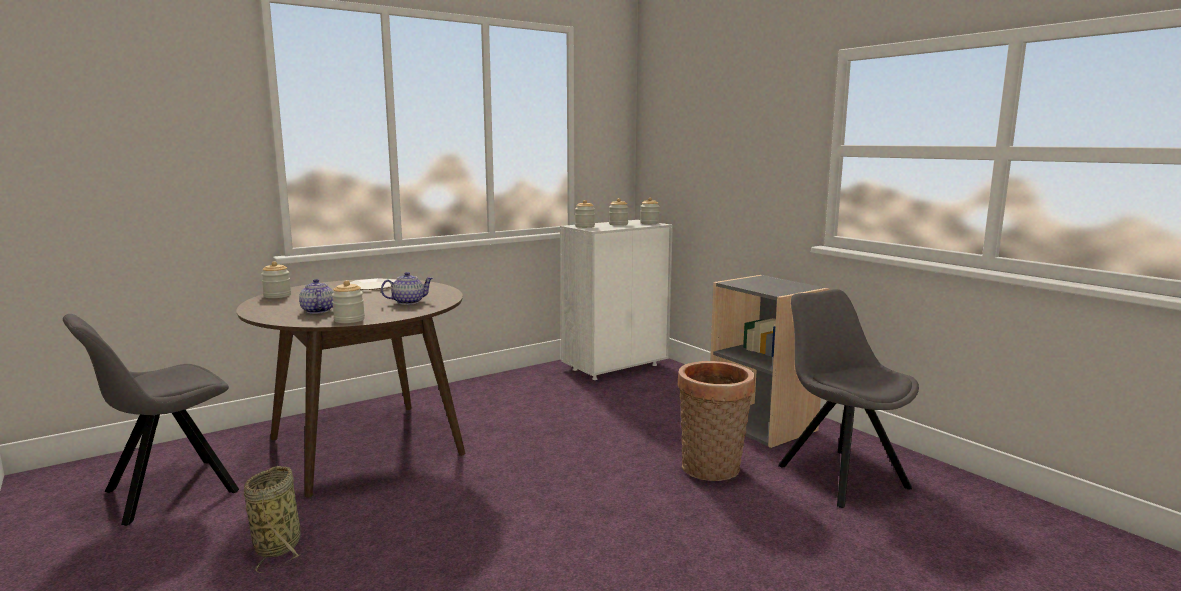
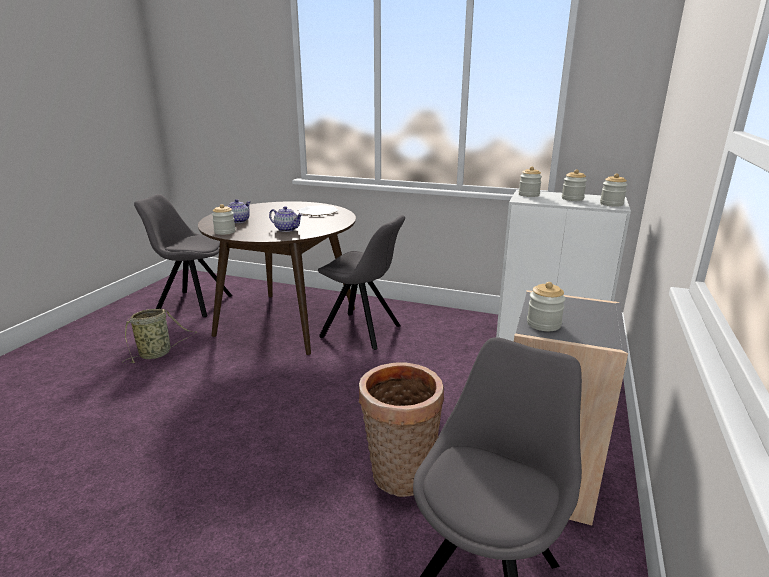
camera: 55 degrees right, 10 degrees up
(277, 295) = (264, 205): jar -> jar (543, 324)
(463, 419) = (361, 331): none -> grey chair

